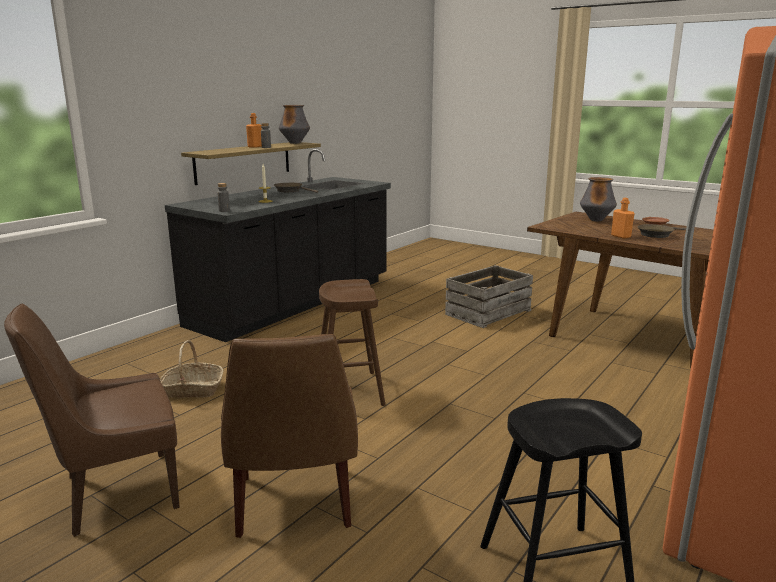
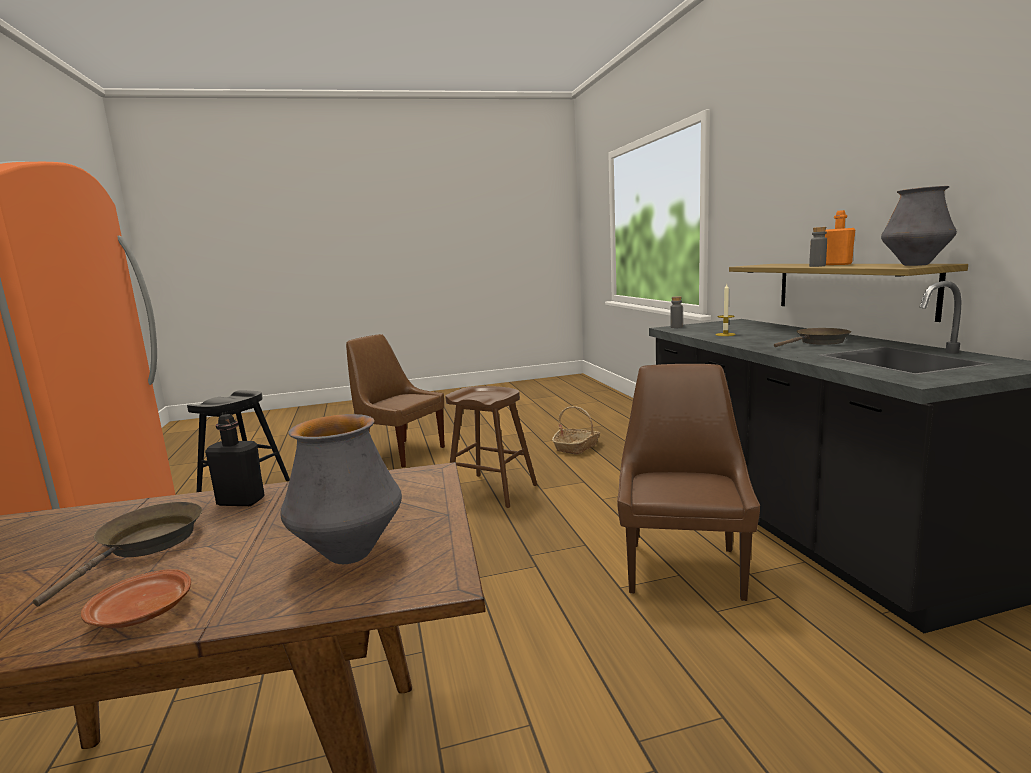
camera: 130 degrees right, 5 degrees down
(116, 493) = (481, 426): brown chair -> brown chair (683, 567)
(487, 312) = (592, 683): crate -> none
(621, 236) = (241, 501): orange bottle -> black bottle

